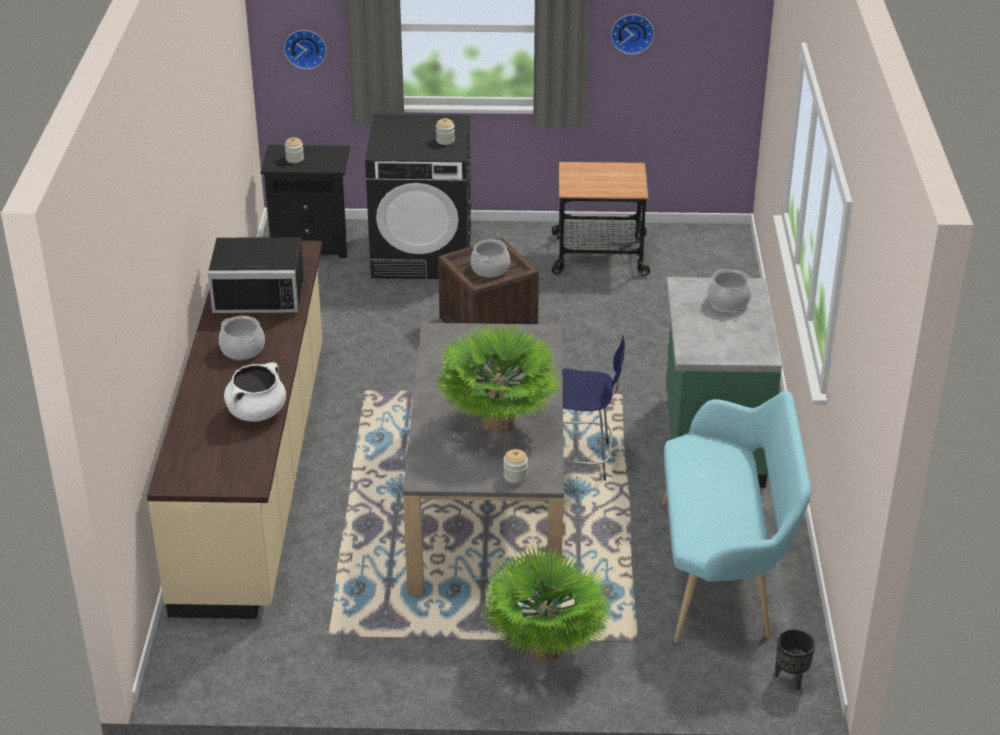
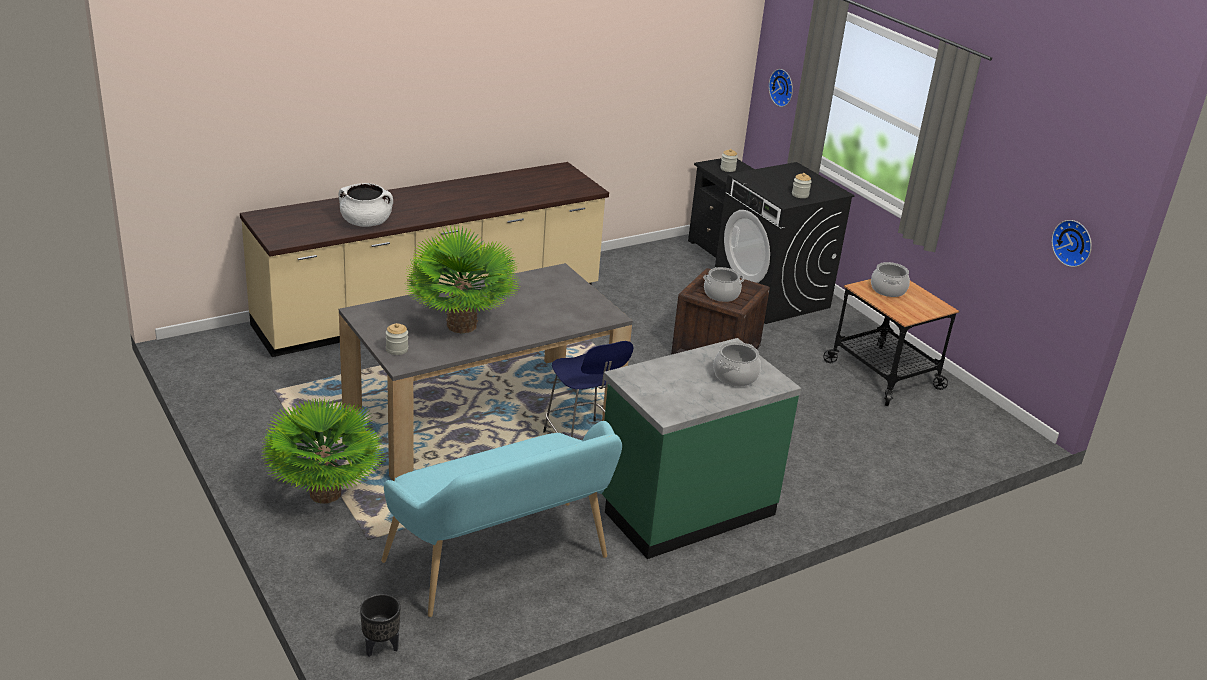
camera: 55 degrees right, 5 degrees down
(242, 349) = (437, 200): cooking pot -> cooking pot (888, 290)
(260, 293) = (515, 188): black microwave -> none
(632, 32) = (1001, 177): wall clock -> wall clock (1074, 242)

